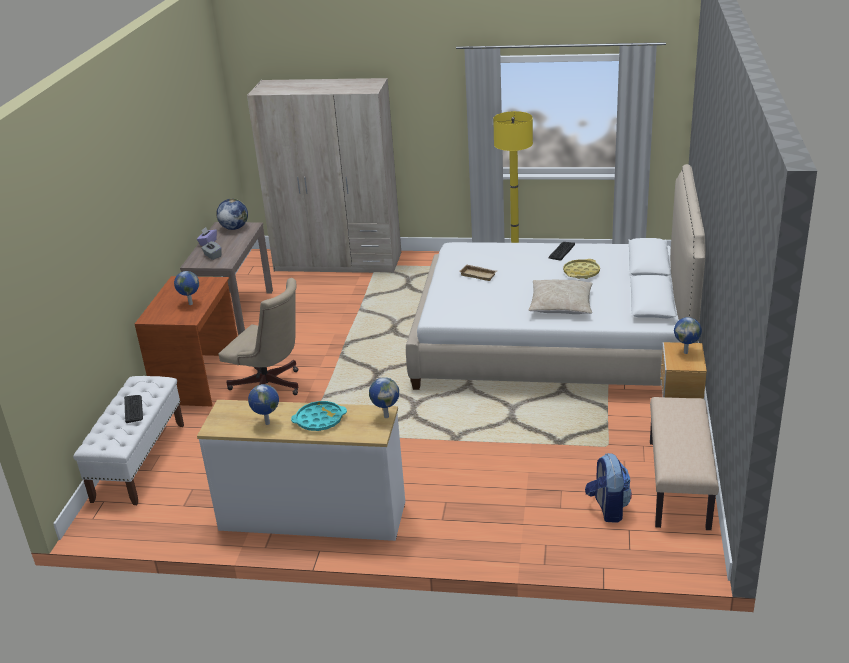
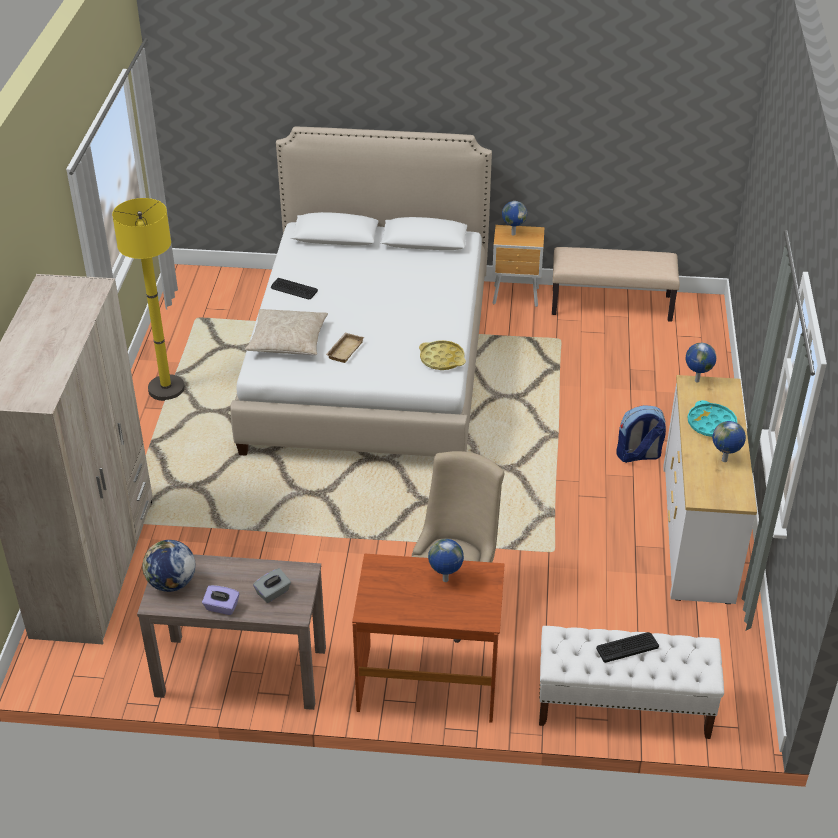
camera: 95 degrees left, 10 degrees up
(561, 305) = (424, 295): beige pillow -> beige pillow (287, 340)
(581, 272) = (351, 278): yellow tray -> yellow tray (442, 359)
(608, 508) = (651, 344): backpack -> backpack (638, 456)

